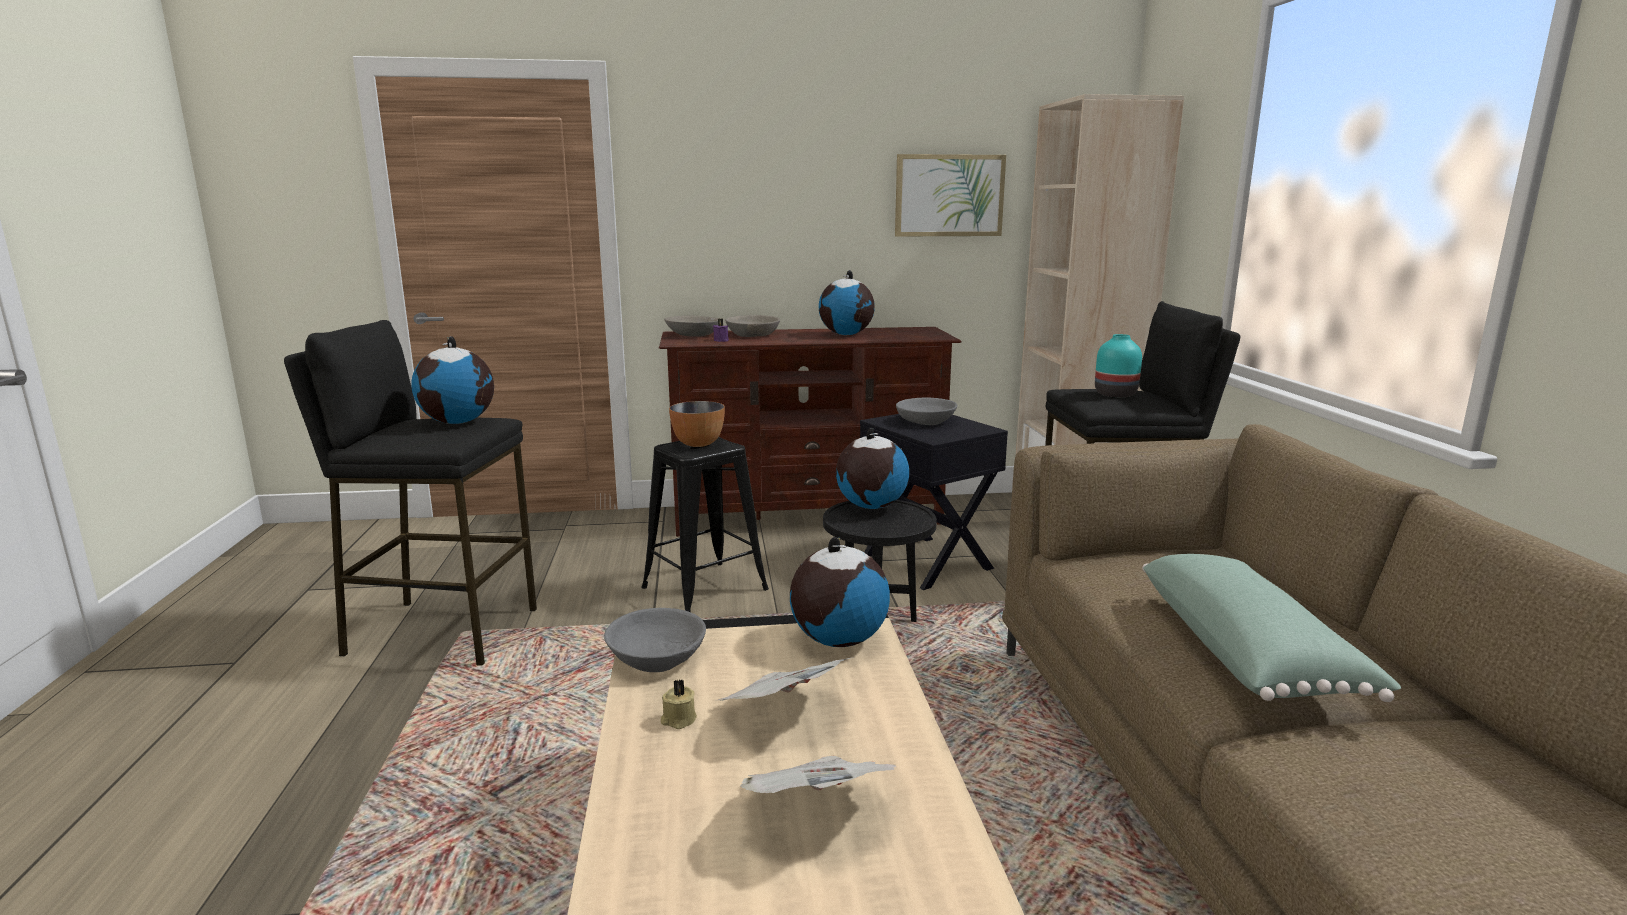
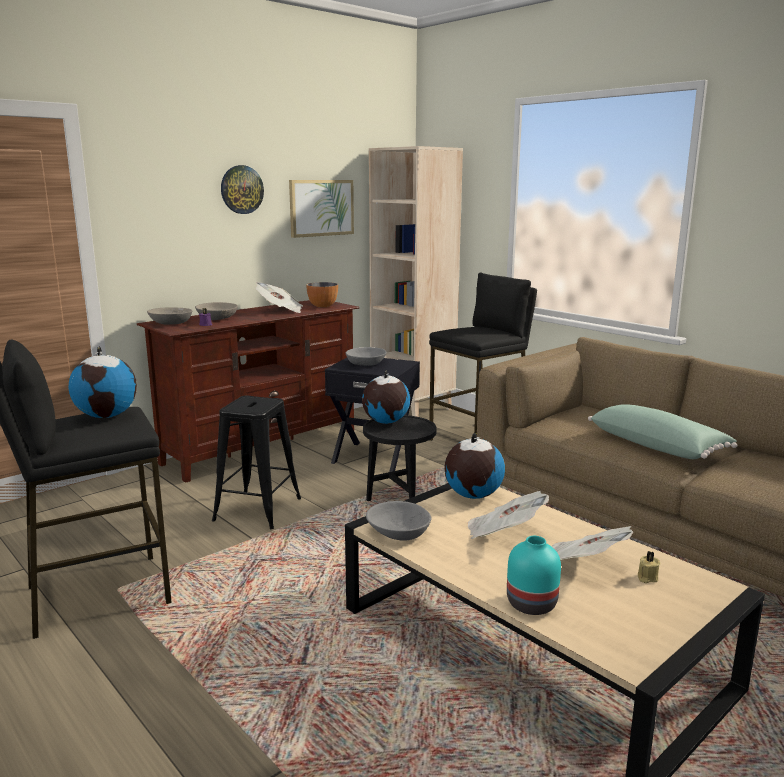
camera: 35 degrees left, 0 degrees up
(678, 720) = (463, 555): beige candle -> beige candle (646, 578)
(698, 444) = (249, 403): bowl -> bowl (322, 306)
(821, 167) = (241, 189): none -> wall clock
(846, 334) = (280, 310): globe -> newspaper
(1114, 394) = (473, 330): turquoise vase -> turquoise vase (530, 604)

